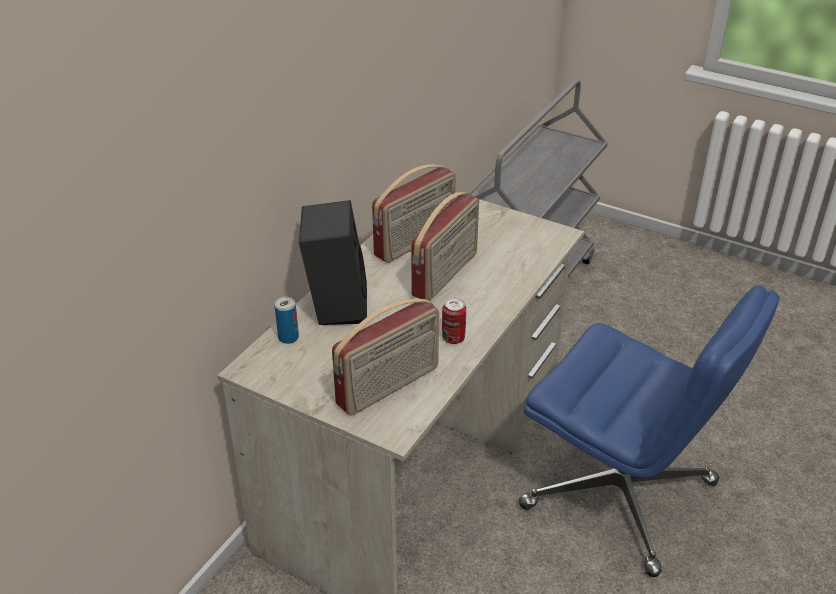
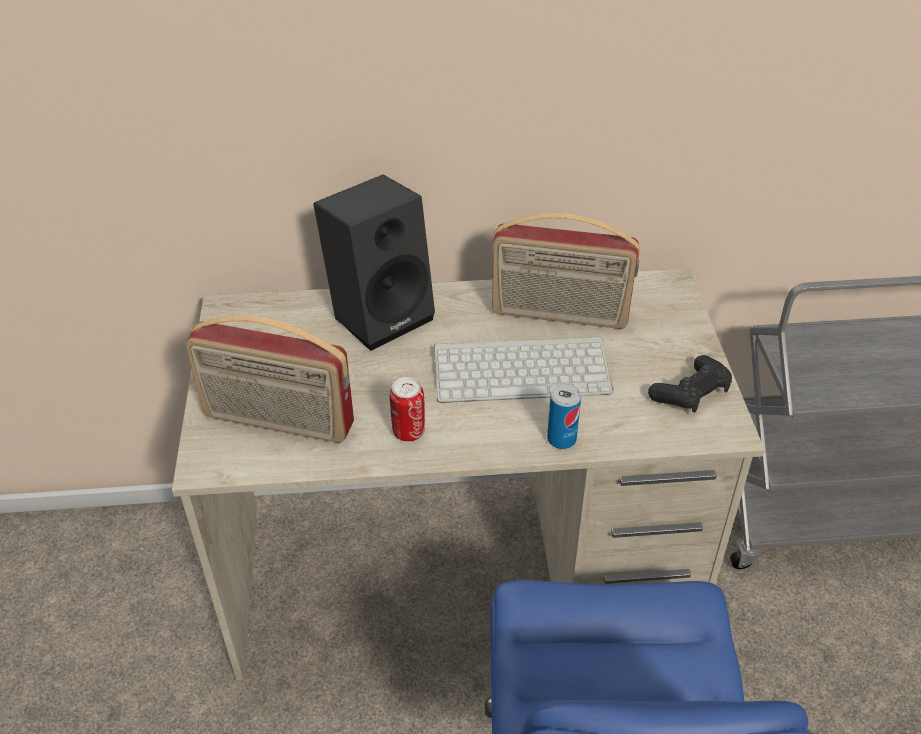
camera: 55 degrees right, 5 degrees up
(288, 337) = (298, 310): can -> can (561, 439)
(446, 275) = (523, 369): radio -> keyboard
(524, 231) = (691, 393): none -> black game controller

